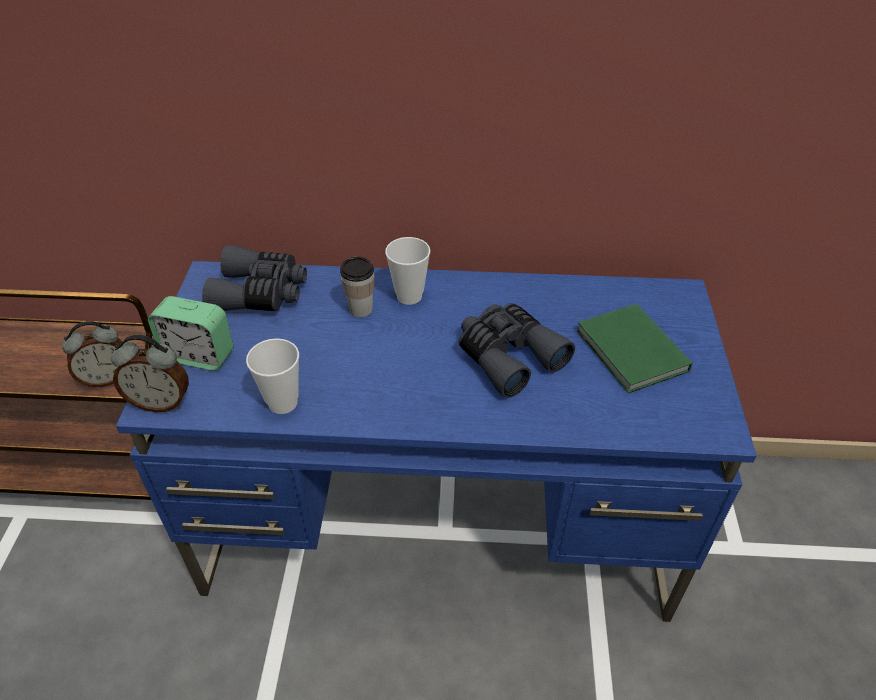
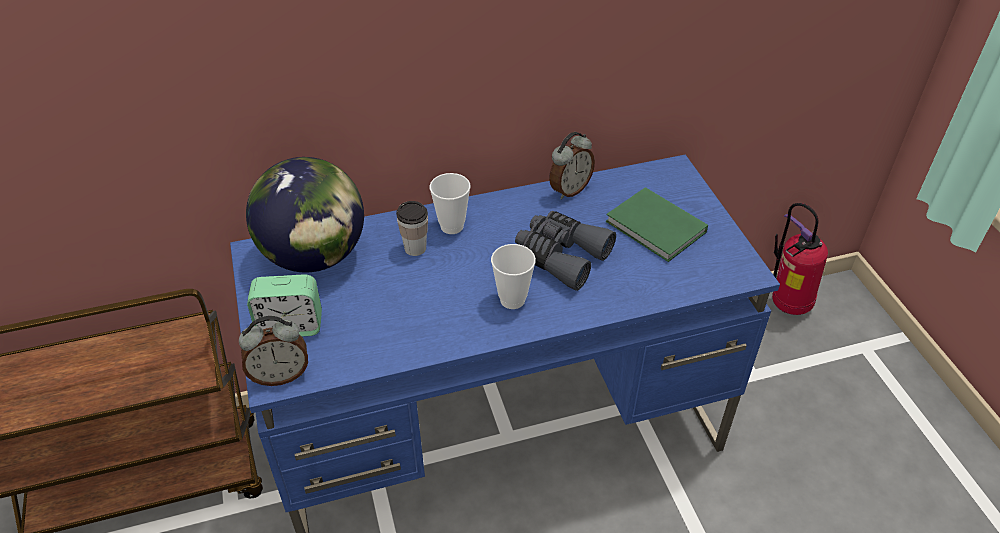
camera: 20 degrees left, 0 degrees up
(107, 378) = (174, 377): alarm clock -> alarm clock (569, 190)
(260, 293) = (315, 256): grey binoculars -> globe
(283, 403) = (391, 345): cup -> cup (512, 300)
(806, 481) = (786, 305): none -> fire extinguisher

